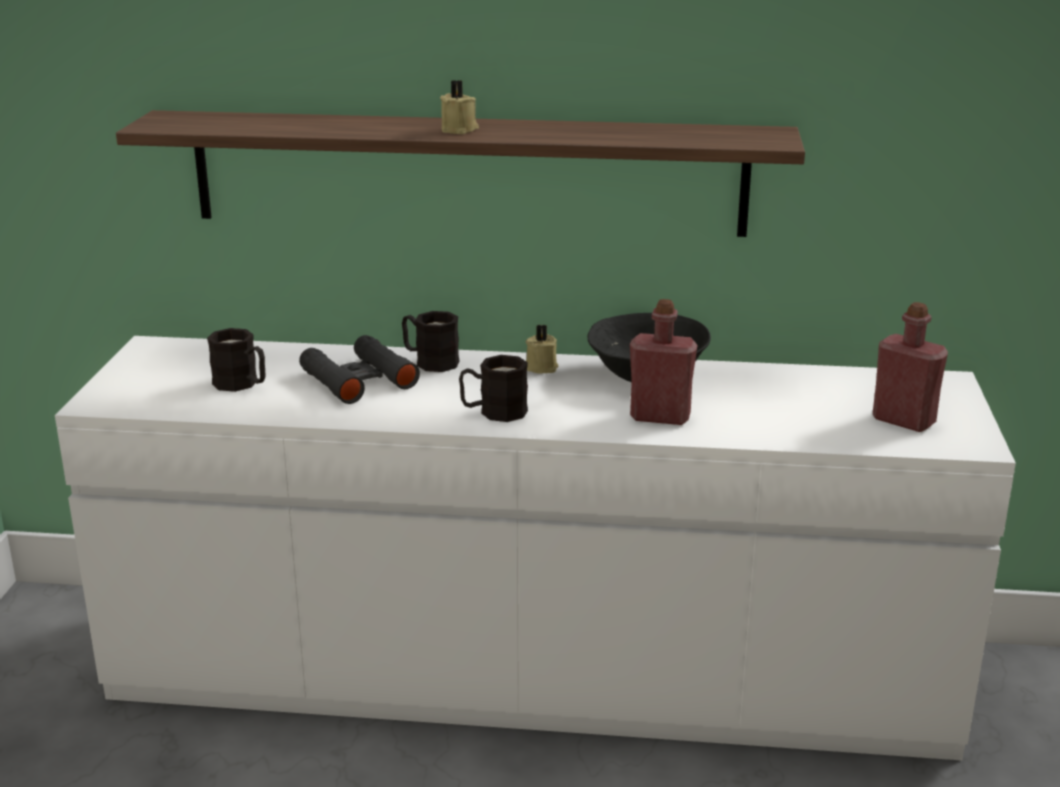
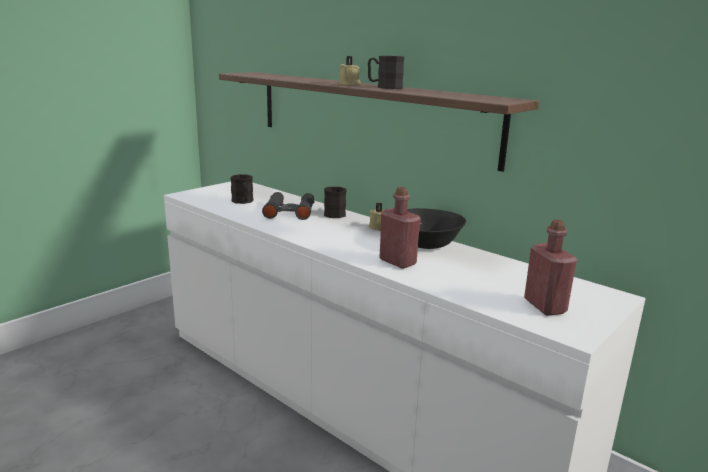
camera: 35 degrees right, 5 degrees down
(494, 412) = (321, 237): black mug -> black mug (384, 87)

